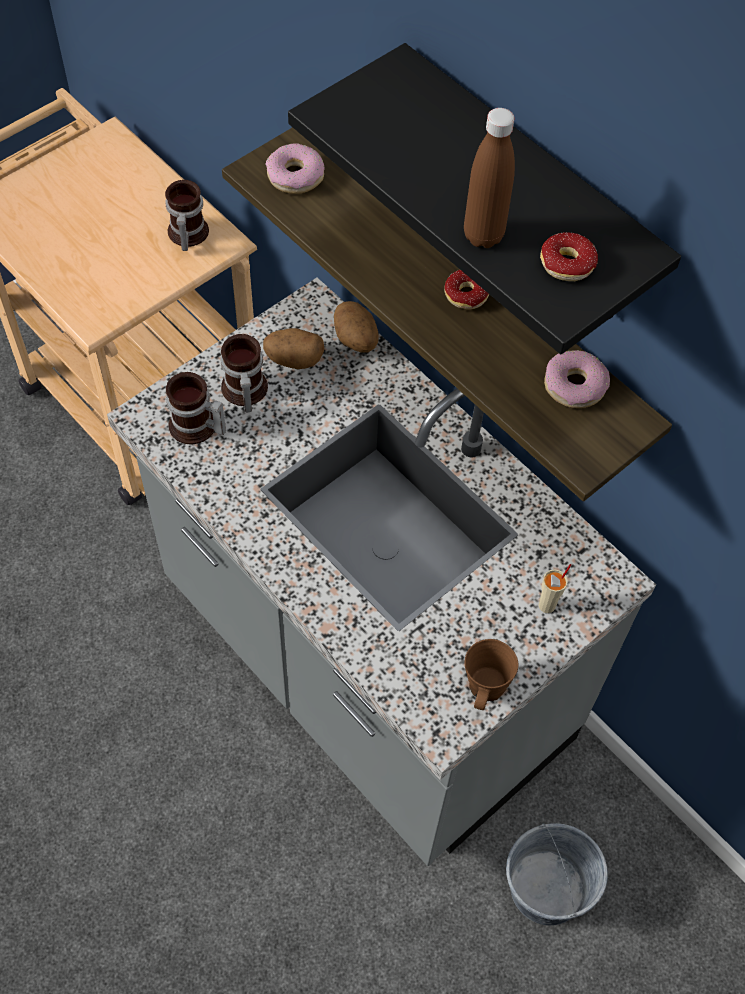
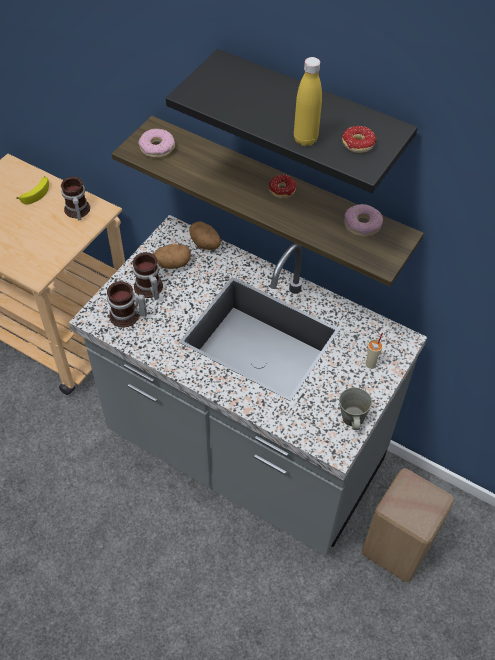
camera: 15 degrees left, 5 degrees down
(136, 190) = (36, 193): none -> banana
(483, 235) = (305, 139): brown bottle -> yellow bottle
(485, 687) = (352, 419): brown mug -> grey mug
(547, 888) = (396, 550): grey bucket -> beige stool

